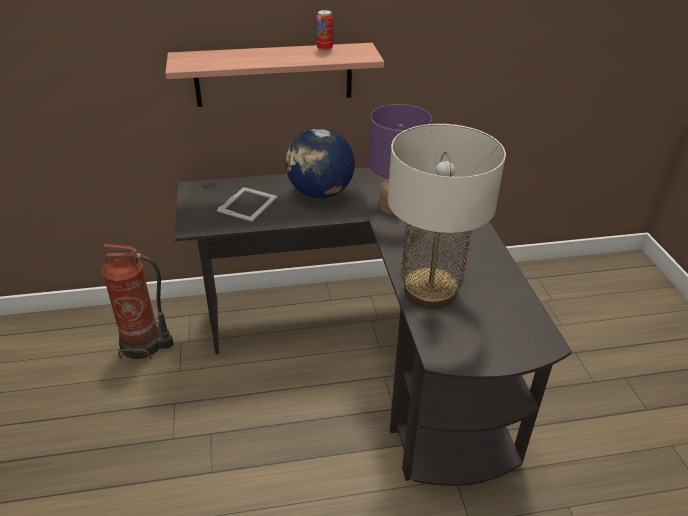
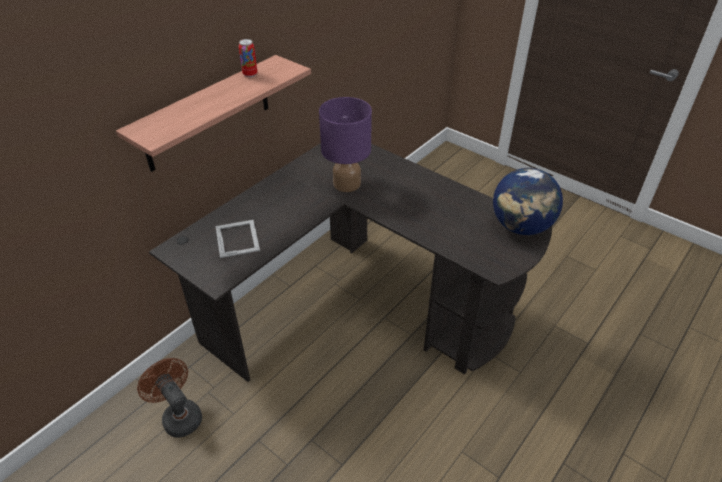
camera: 40 degrees left, 5 degrees up
(144, 345) = (179, 415): fire extinguisher -> brown fan
(320, 193) = (282, 201): globe -> globe (521, 227)
(430, 291) = (441, 232): table lamp -> none

